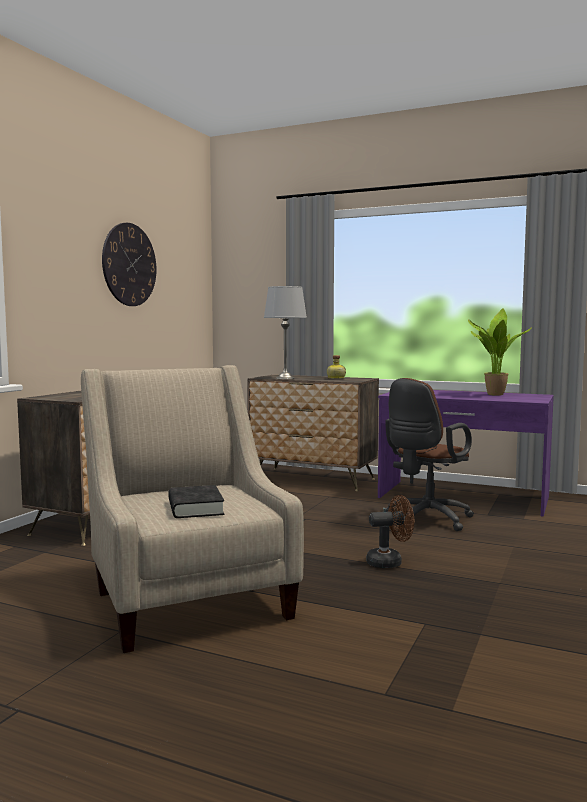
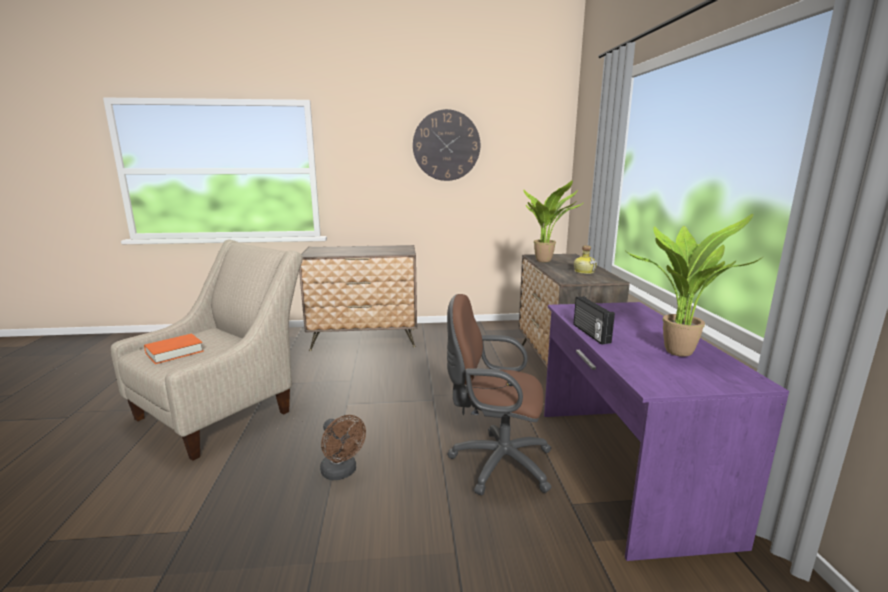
camera: 60 degrees right, 10 degrees up
(195, 508) = (174, 352): black book -> orange book
(285, 378) = (546, 261): grey table lamp -> potted plant
(449, 397) = (590, 333): none -> radio

